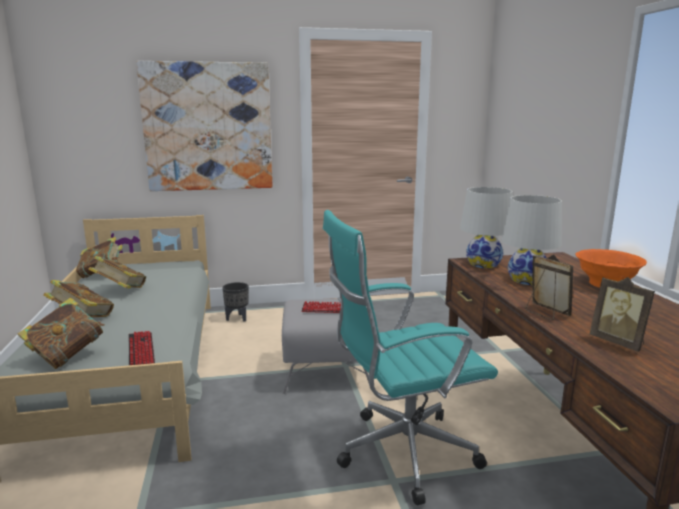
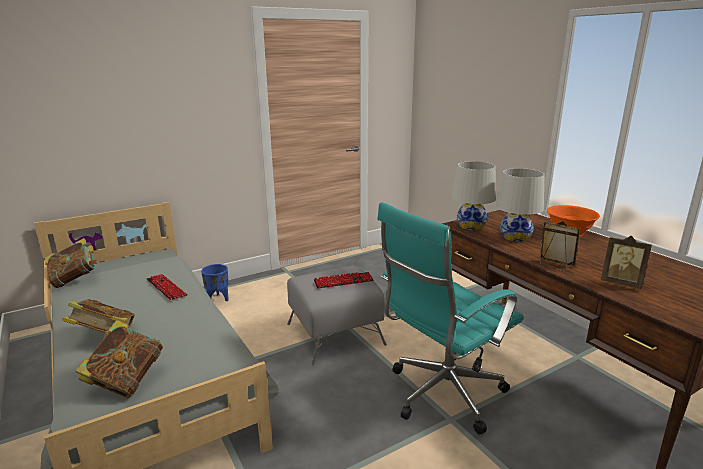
camera: 20 degrees left, 5 degrees up
(120, 291) = (116, 296): book -> none
(141, 350) = (201, 358): keyboard -> keyboard (166, 288)
(208, 127) = (166, 111): picture -> none
(237, 318) = (218, 299): black planter -> blue planter

